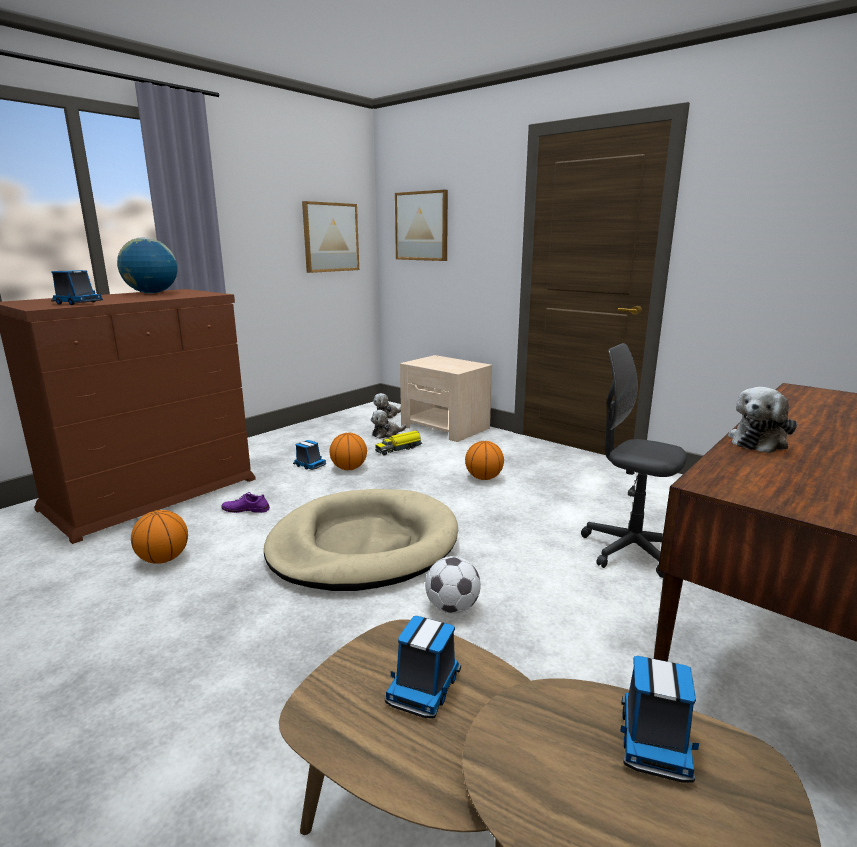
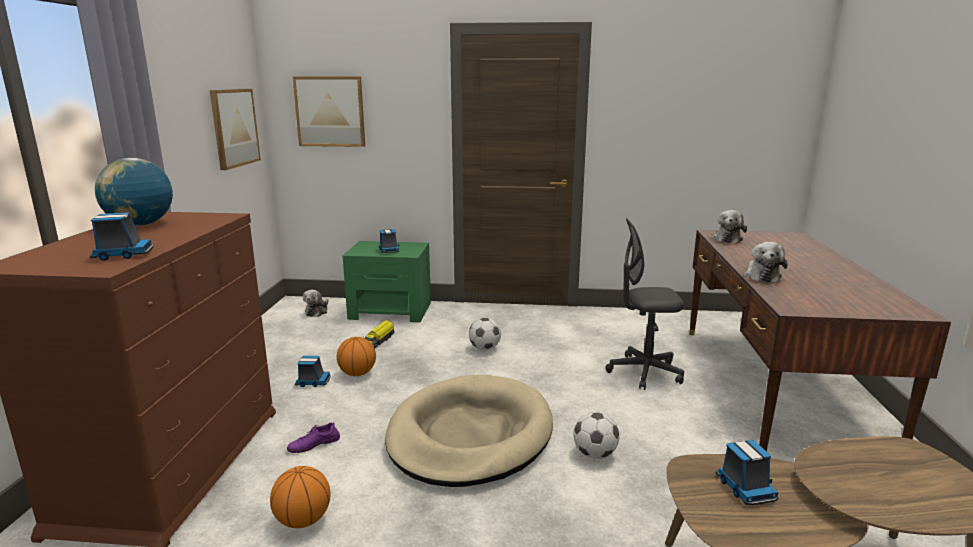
camera: 35 degrees left, 0 degrees up
(387, 434) = (345, 330): plush toy -> plush toy (727, 238)
(445, 427) = (391, 310): beige nightstand -> green nightstand
(484, 478) = (484, 348): basketball -> football
(654, 739) = (874, 456): toy truck -> toy truck (388, 250)

